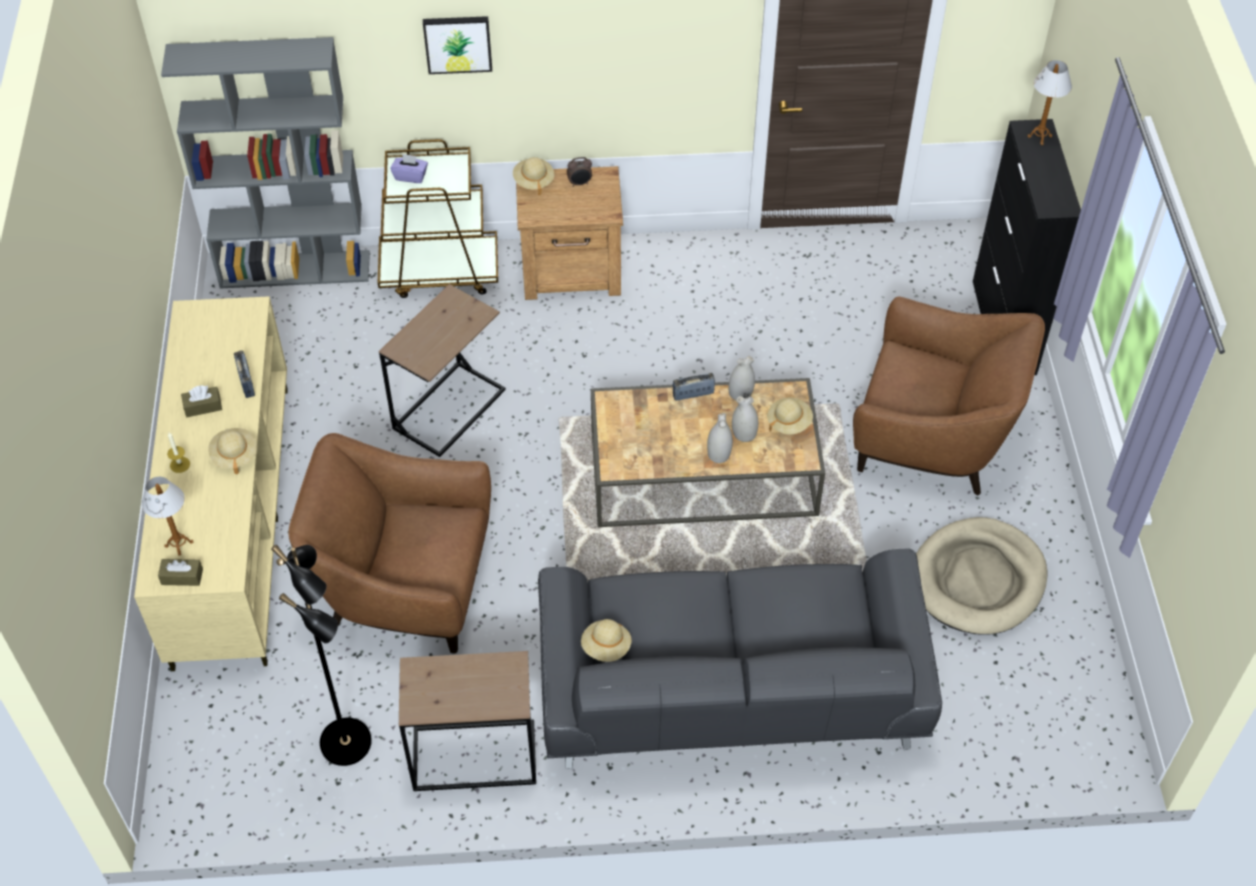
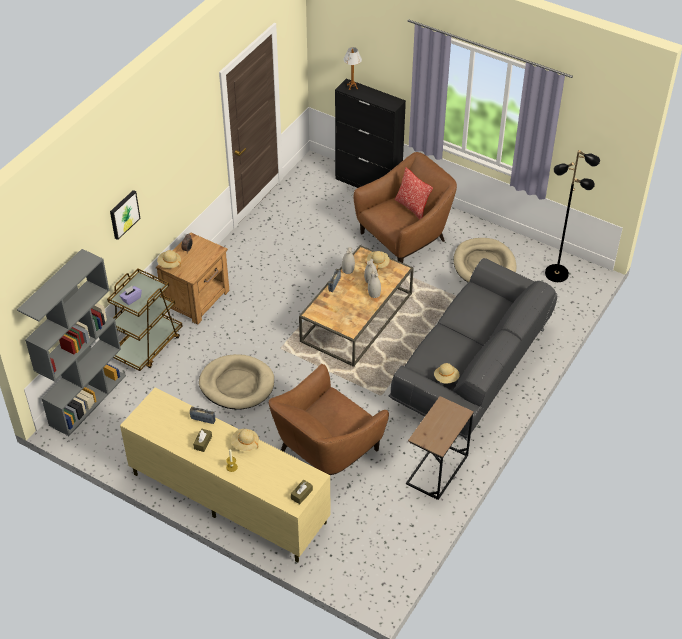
camera: 55 degrees left, 5 degrees down
(179, 544) = (281, 487): table lamp -> none
(348, 742) = (393, 512): black floor lamp -> black floor lamp (557, 273)
(449, 408) = (237, 384): brown side table -> beige dog bed
(957, 396) = (412, 207): none -> pillow

